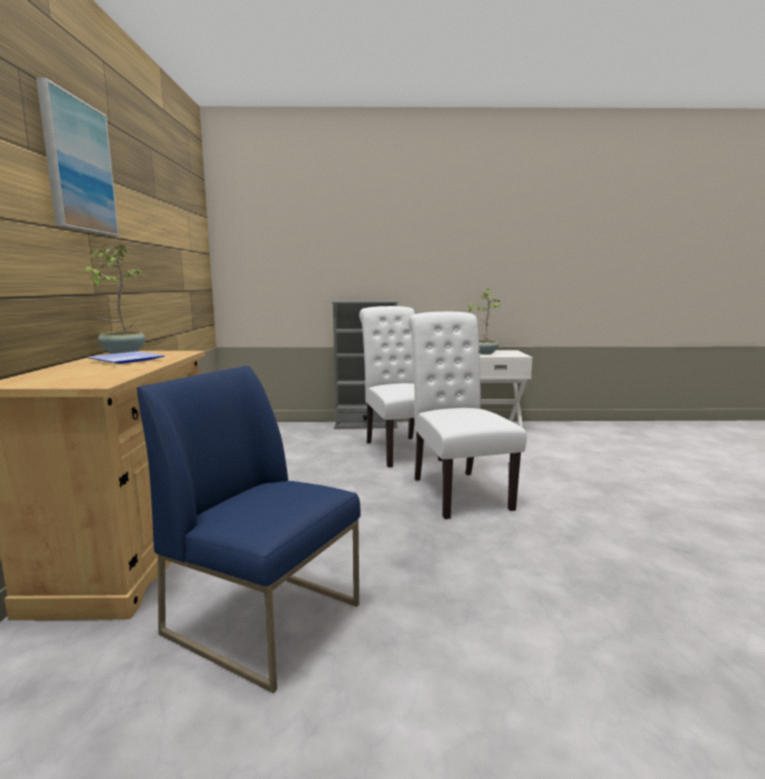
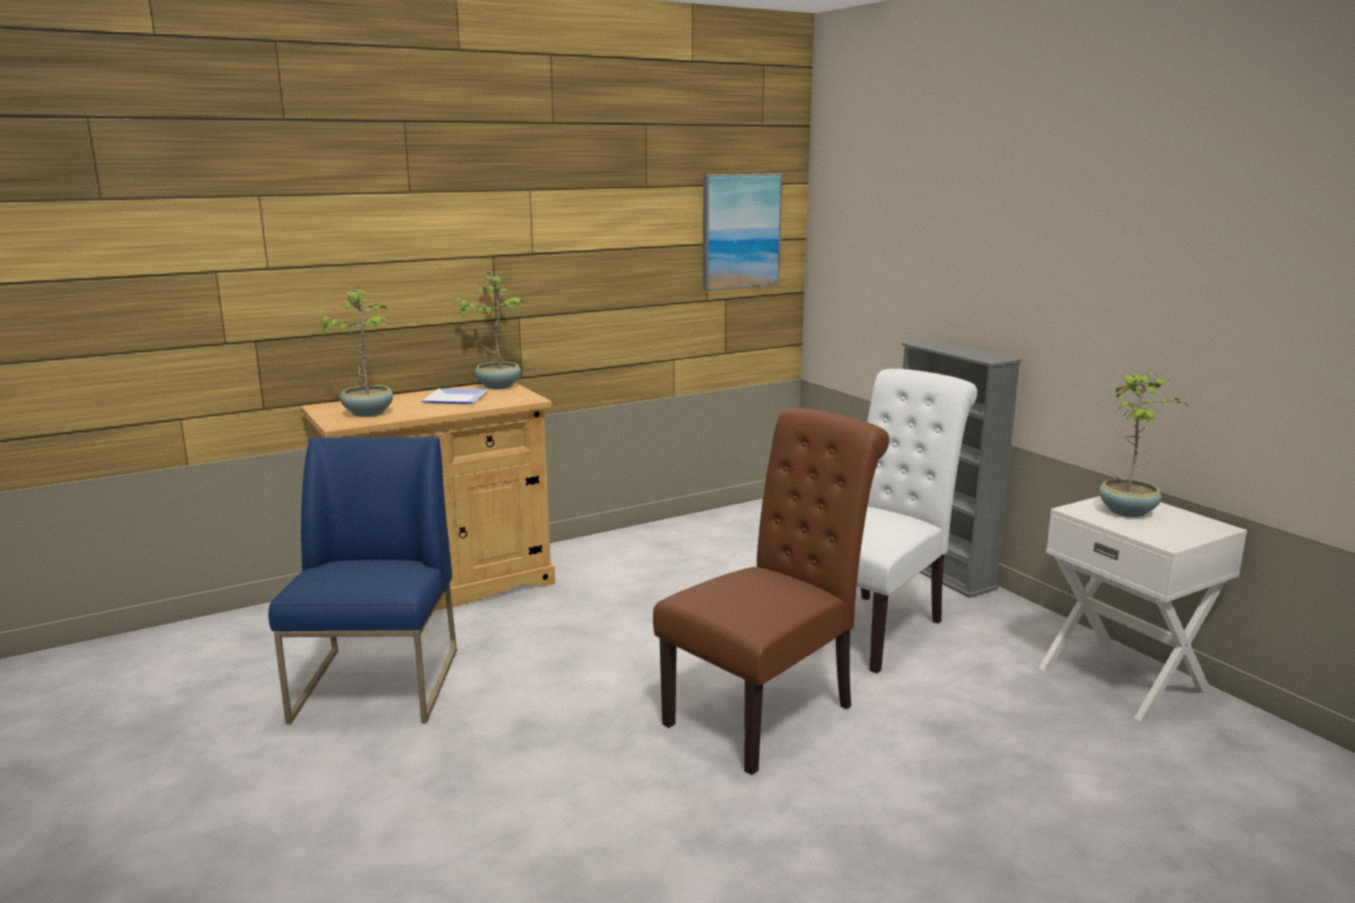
camera: 60 degrees right, 5 degrees up
(78, 166) = (479, 190): picture -> picture (740, 231)
(85, 376) = (368, 412): none -> potted plant
(457, 490) = (769, 711): white chair -> brown chair

